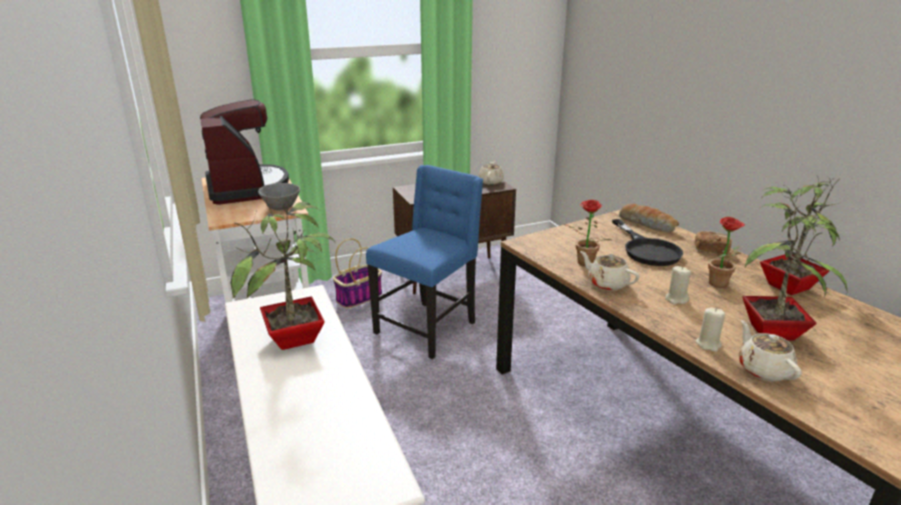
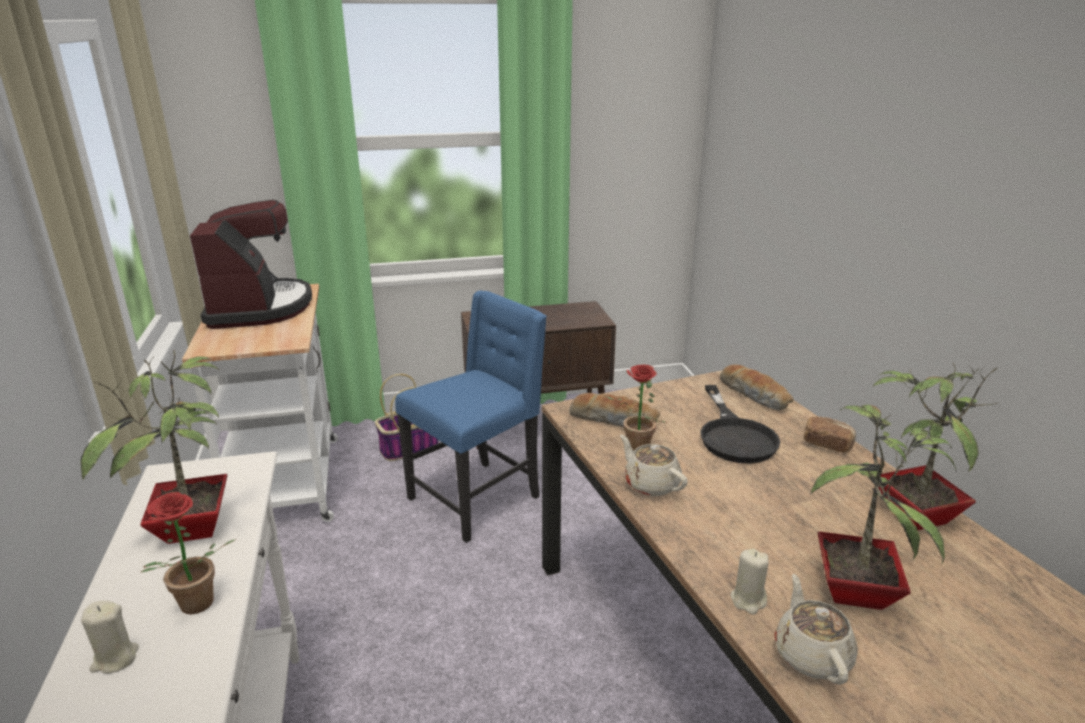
camera: 10 degrees right, 0 degrees up
(280, 208) = (280, 338): grey bowl -> none
(491, 181) = (588, 312): beige teapot -> none
(558, 247) = (614, 420): none -> bread
(676, 299) = (737, 519): beige candle -> beige candle (115, 659)
(720, 285) = (813, 503): potted plant -> potted plant (195, 608)

